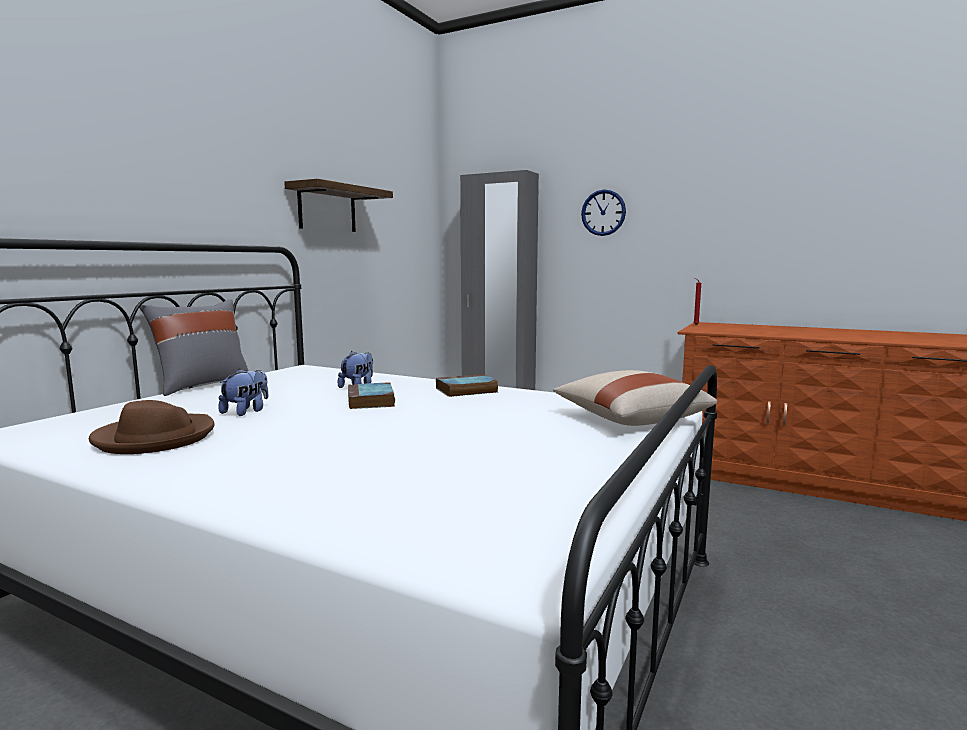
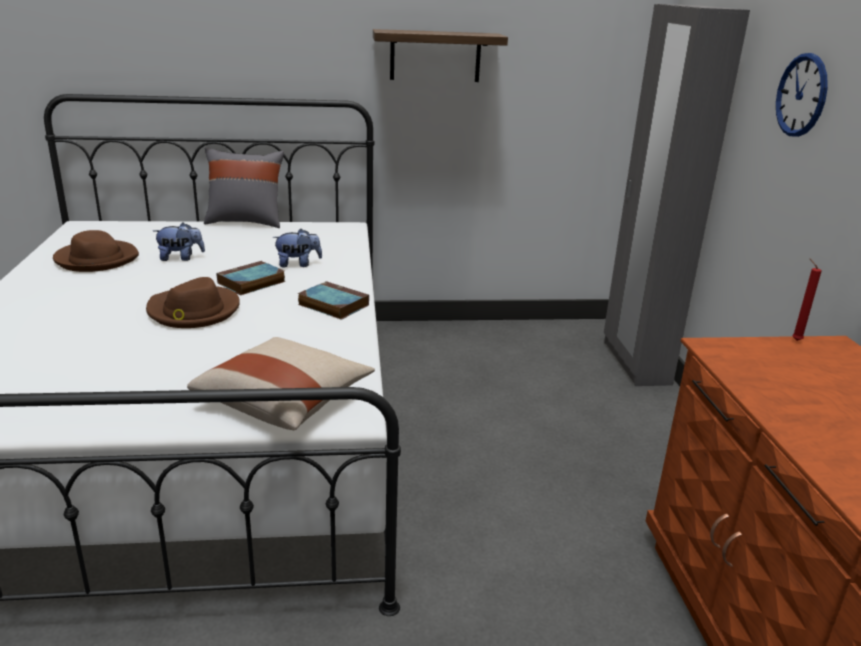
camera: 55 degrees right, 15 degrees up
(403, 421) = (193, 311): none -> brown hat

